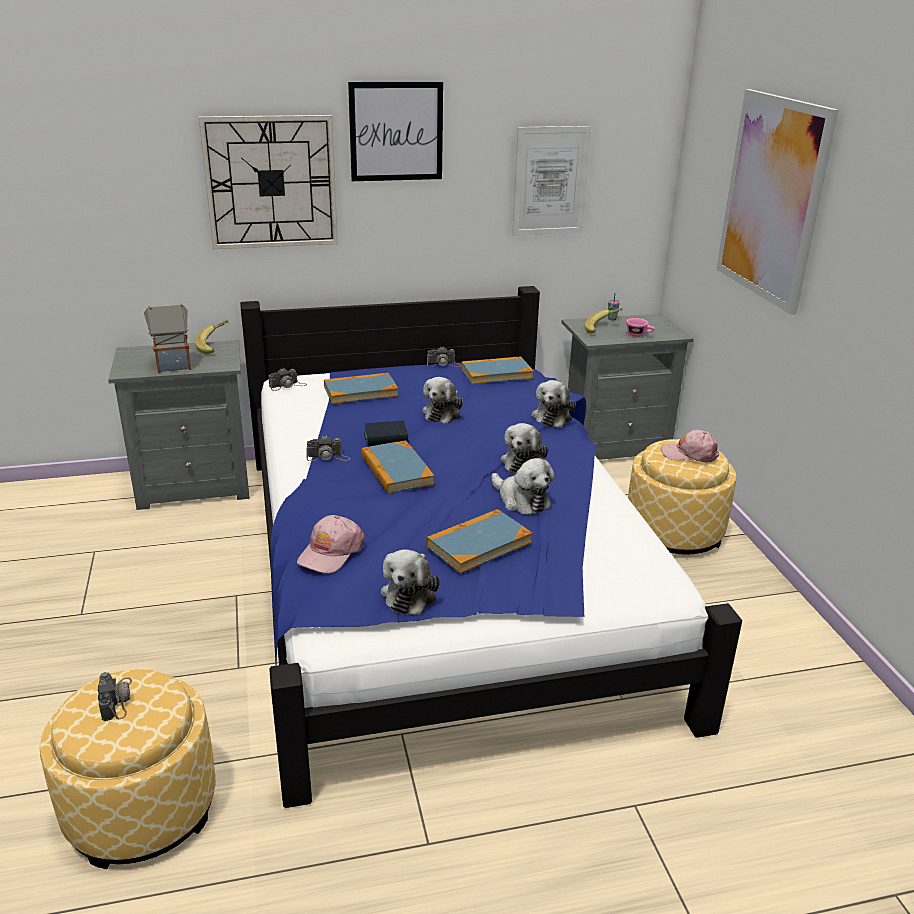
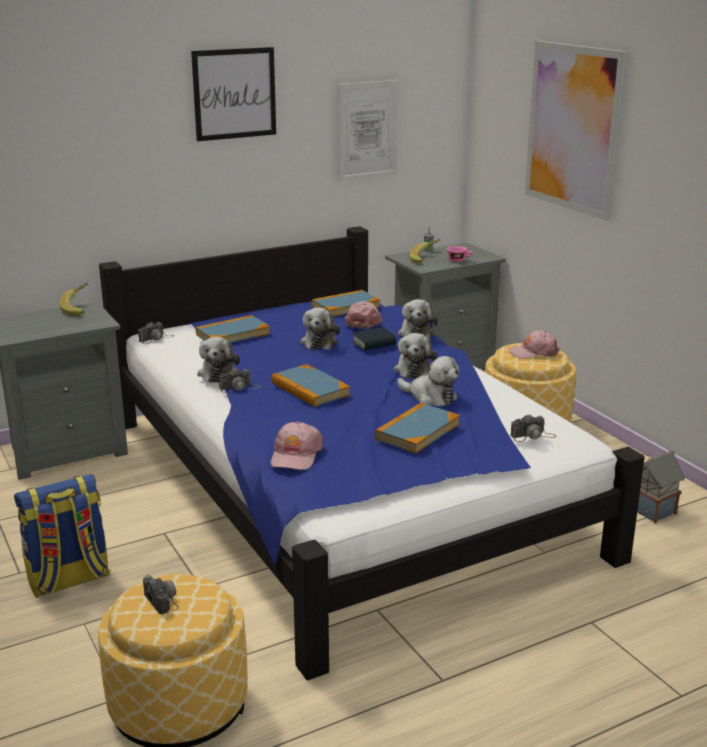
camera: 15 degrees left, 5 degrees down
(119, 632) = (68, 580): none -> backpack
(172, 365) = (50, 328): toy house -> toy house (652, 512)
(271, 182) = (124, 147): wall clock -> none
(386, 438) = (283, 367): book -> book (374, 343)
(410, 593) = (383, 473): plush toy -> plush toy (218, 373)
(444, 364) = (293, 304): camera -> camera (533, 436)
(501, 394) = (362, 321): none -> pink cap

